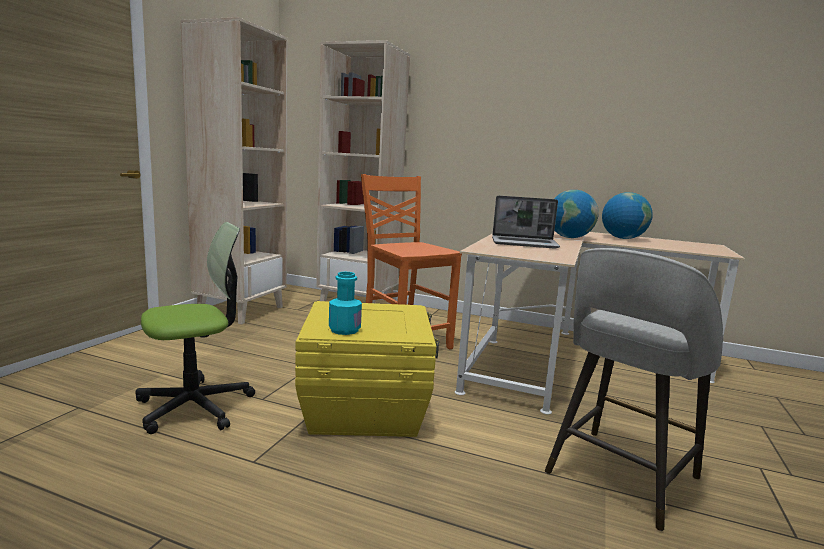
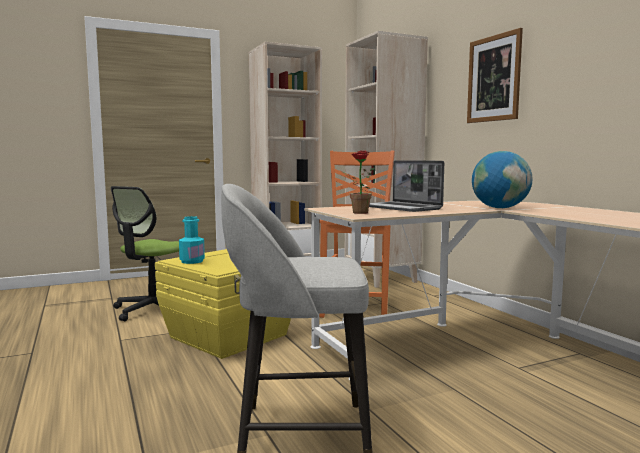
camera: 45 degrees right, 5 degrees down
(195, 406) = (152, 310): office chair -> office chair turned 105 degrees clockwise
(498, 114) = (494, 78): none -> picture
(532, 254) = (357, 212): none -> potted plant
(622, 238) = (585, 212): globe -> none

